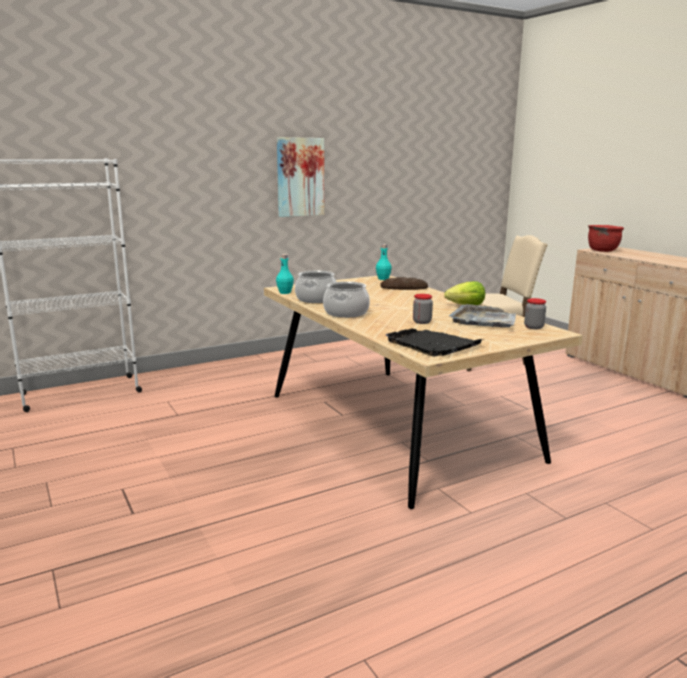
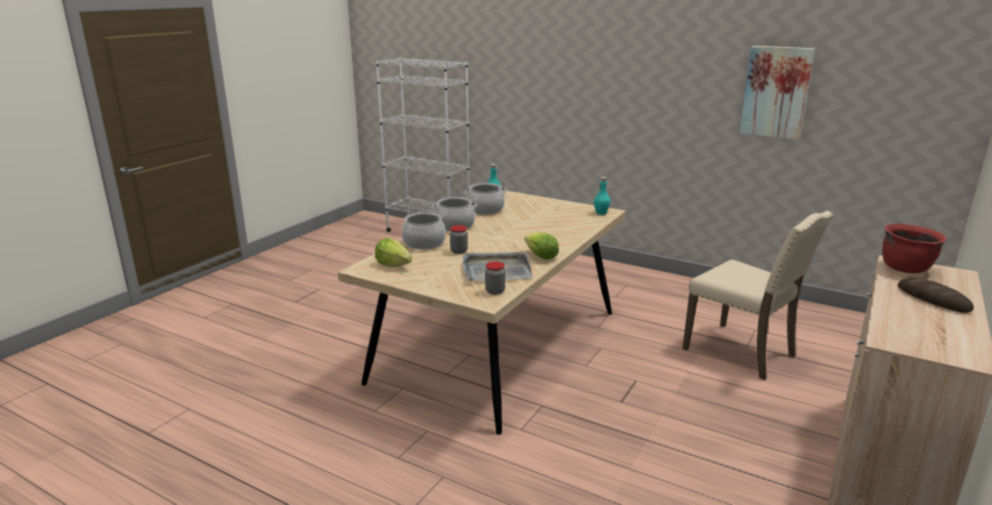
camera: 60 degrees right, 5 degrees up
(300, 177) = (633, 91): picture -> picture (776, 92)
(382, 328) = (424, 243): none -> cooking pot
(404, 288) = (576, 225): bread -> bread (933, 299)
(432, 345) = (393, 265): black tray -> lettuce

